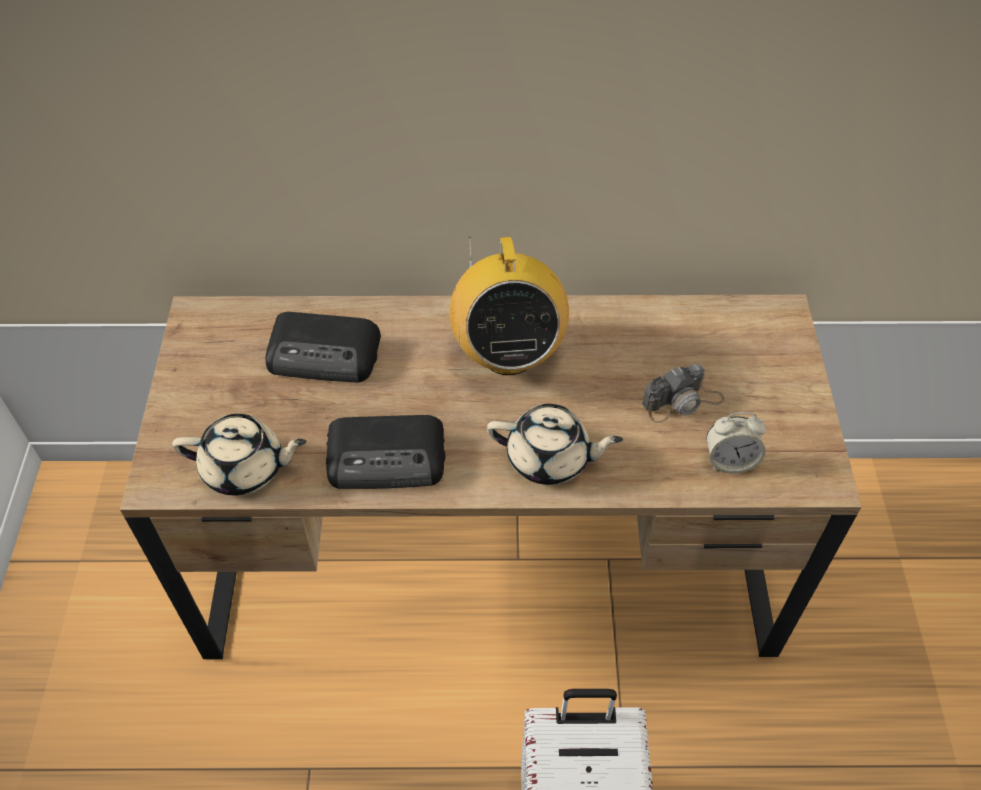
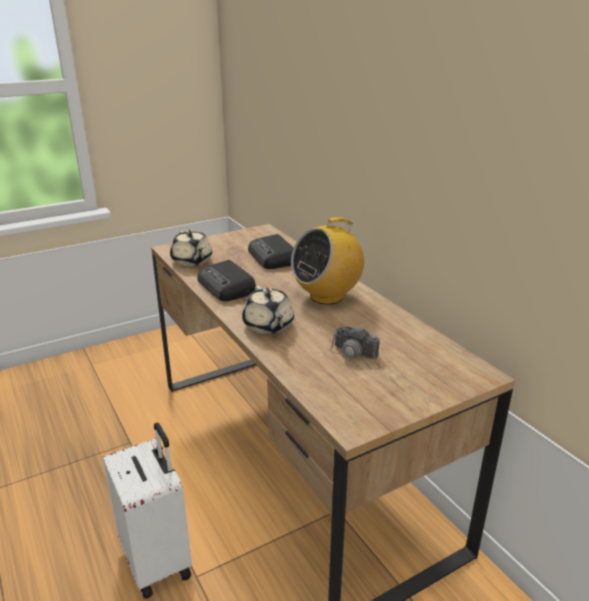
camera: 60 degrees right, 25 degrees down
(729, 460) = (328, 384): alarm clock -> none

